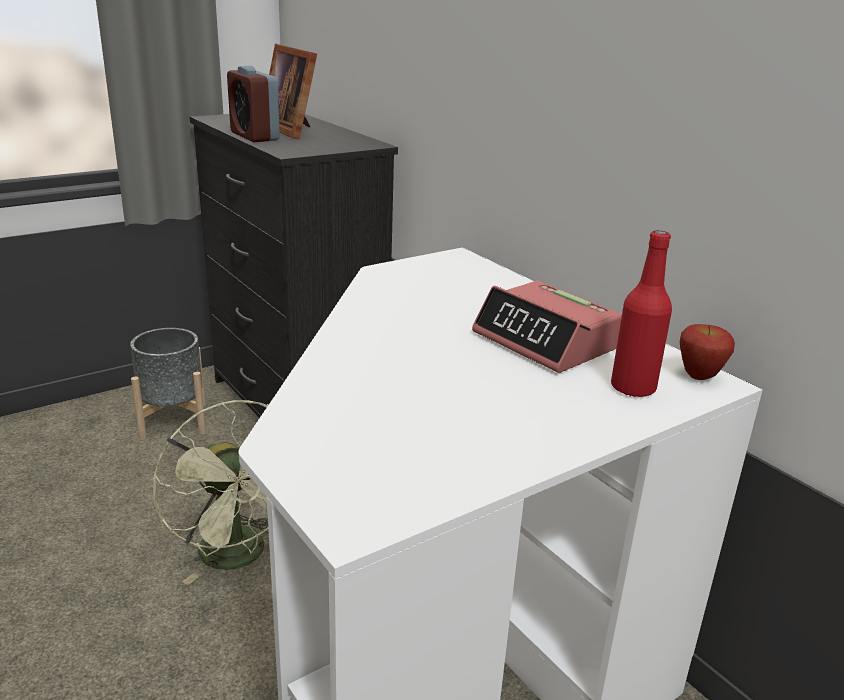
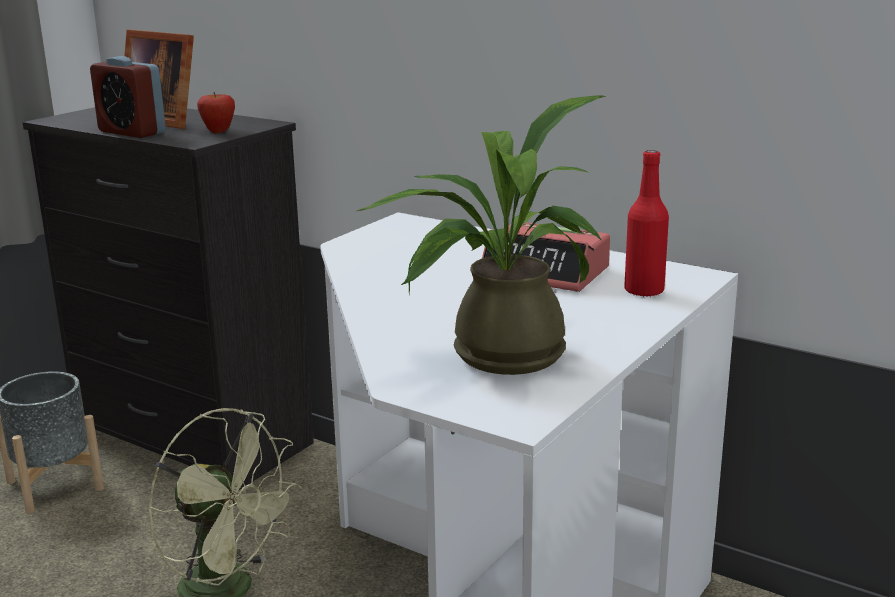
camera: 20 degrees left, 5 degrees down
(402, 431) = (494, 356): none -> potted plant
(699, 377) = (686, 274): apple -> apple (218, 132)

